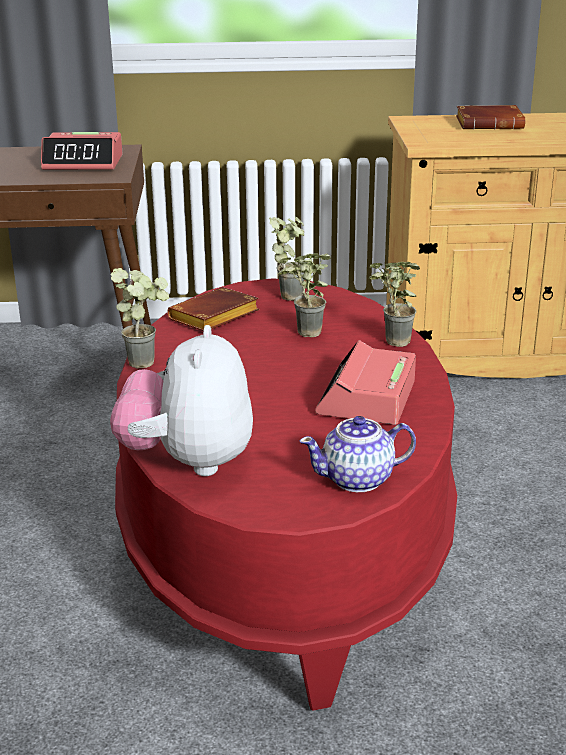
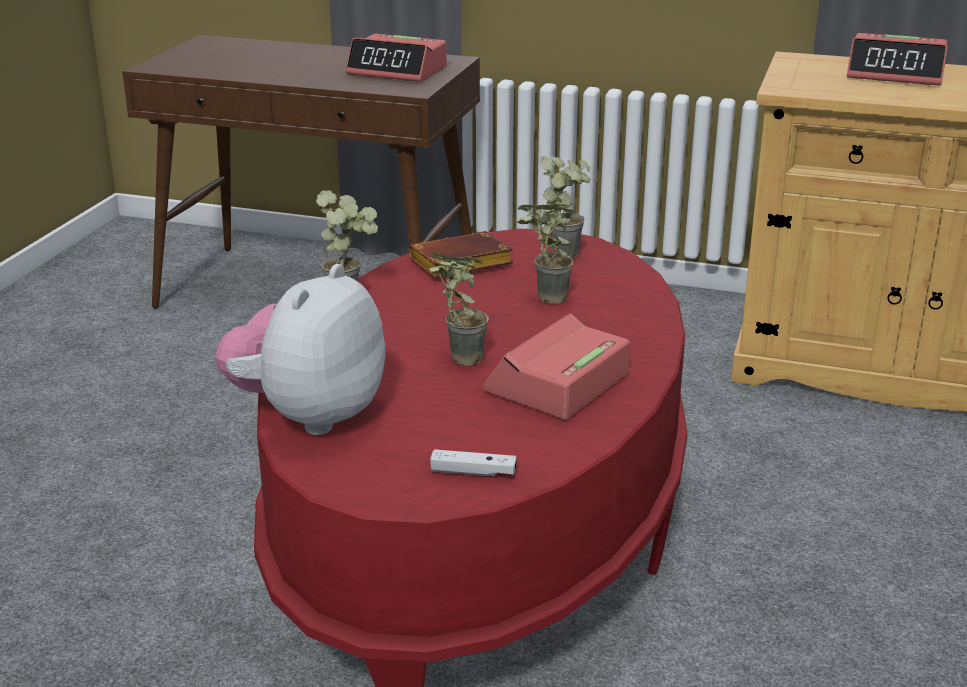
camera: 20 degrees right, 0 degrees up
(358, 479) = (473, 472): teapot -> white game controller
(390, 343) = (637, 325): potted plant -> potted plant (456, 358)
(490, 124) = (896, 74): brown book -> alarm clock

